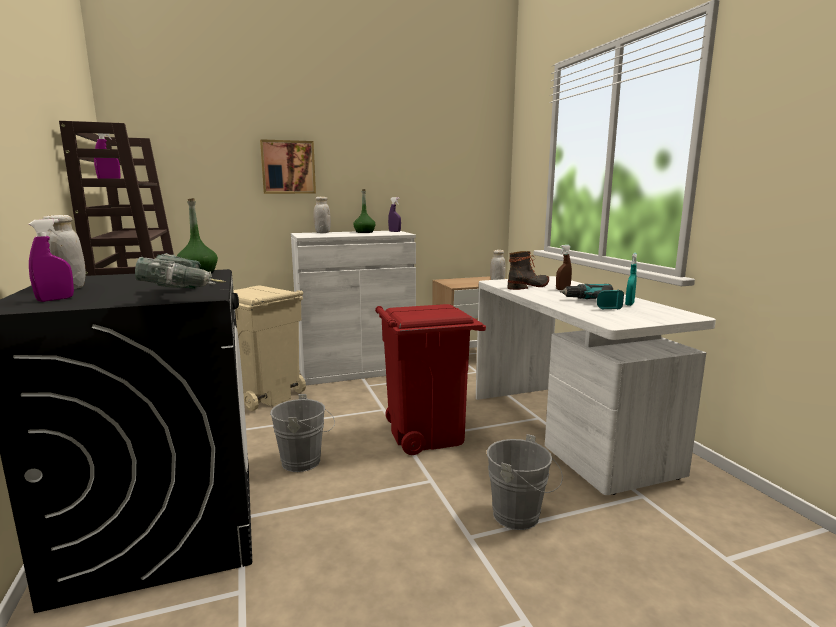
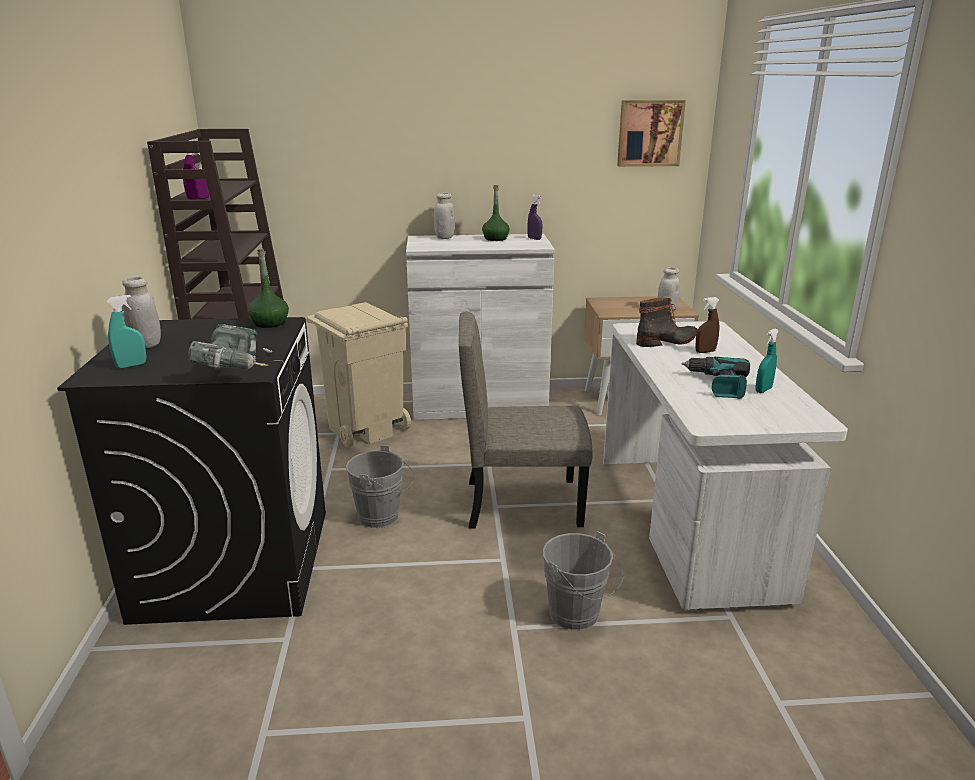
camera: 15 degrees right, 10 degrees up
(55, 299) = (131, 365): purple spray bottle -> turquoise spray bottle
(288, 167) = (406, 155): picture -> picture (649, 133)
(426, 434) = (523, 502): red trash can -> beige chair

